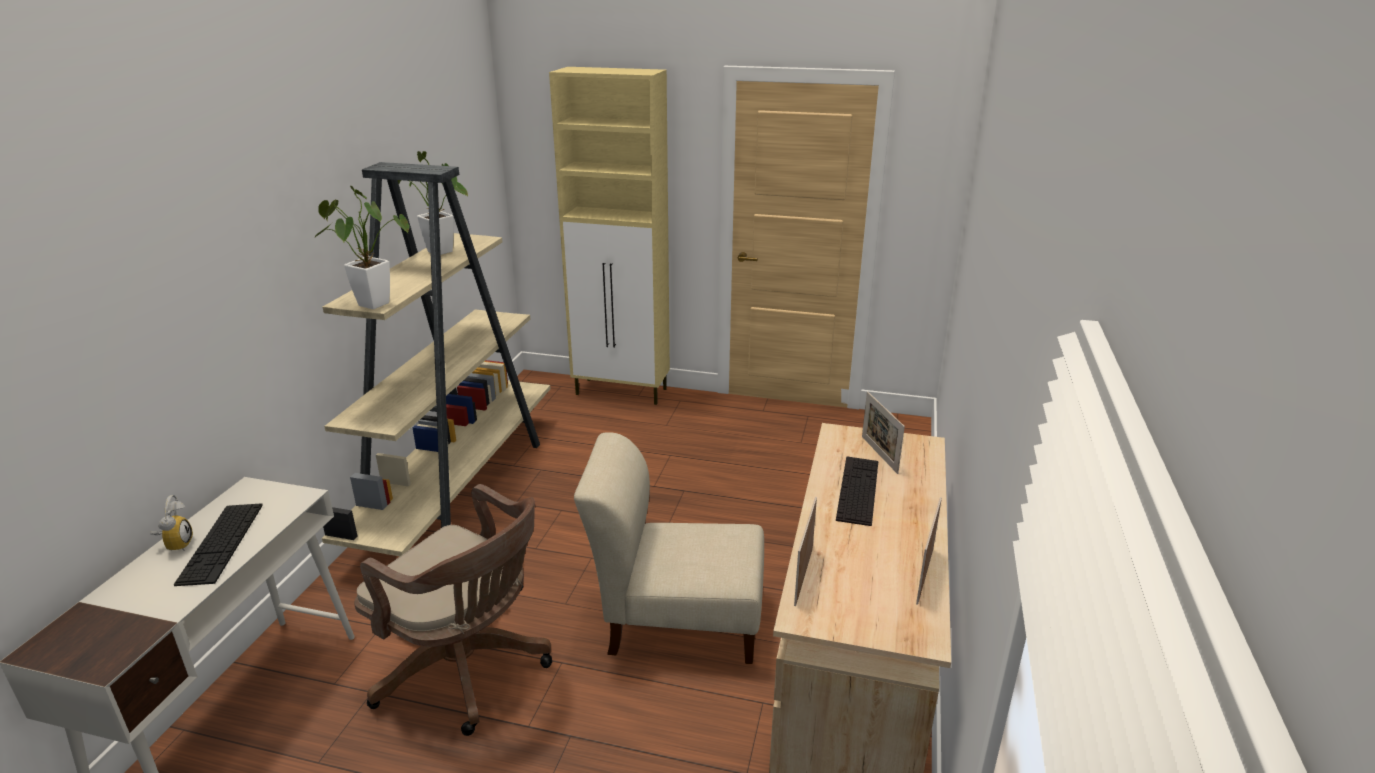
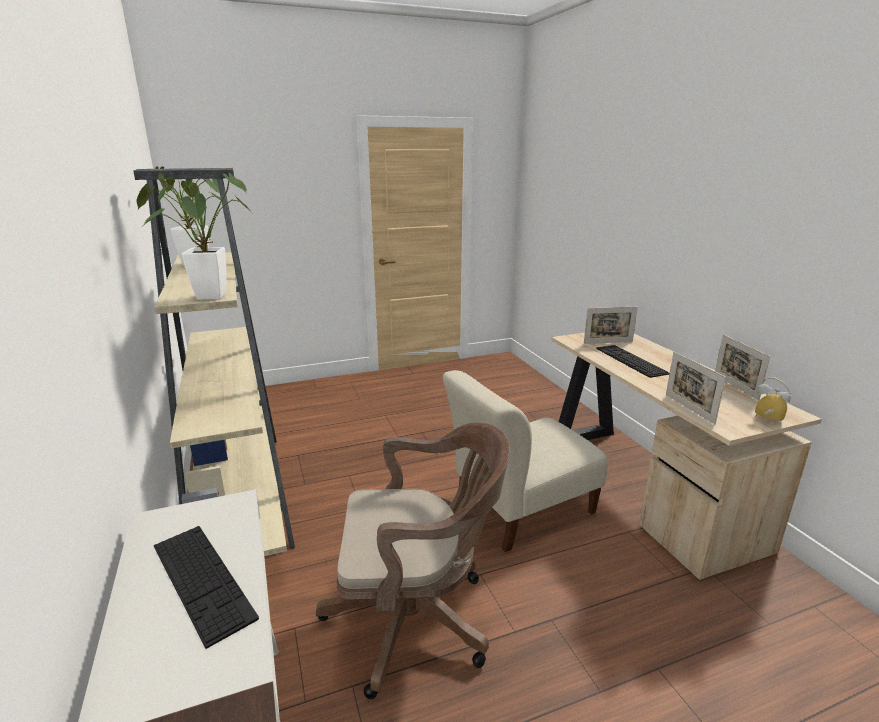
camera: 35 degrees left, 5 degrees down
(176, 544) = (139, 609): alarm clock -> alarm clock (765, 420)
(622, 392) = (301, 388): beige cabinet -> none
(879, 454) = (608, 342): picture frame -> picture frame turned 45 degrees counterclockwise

